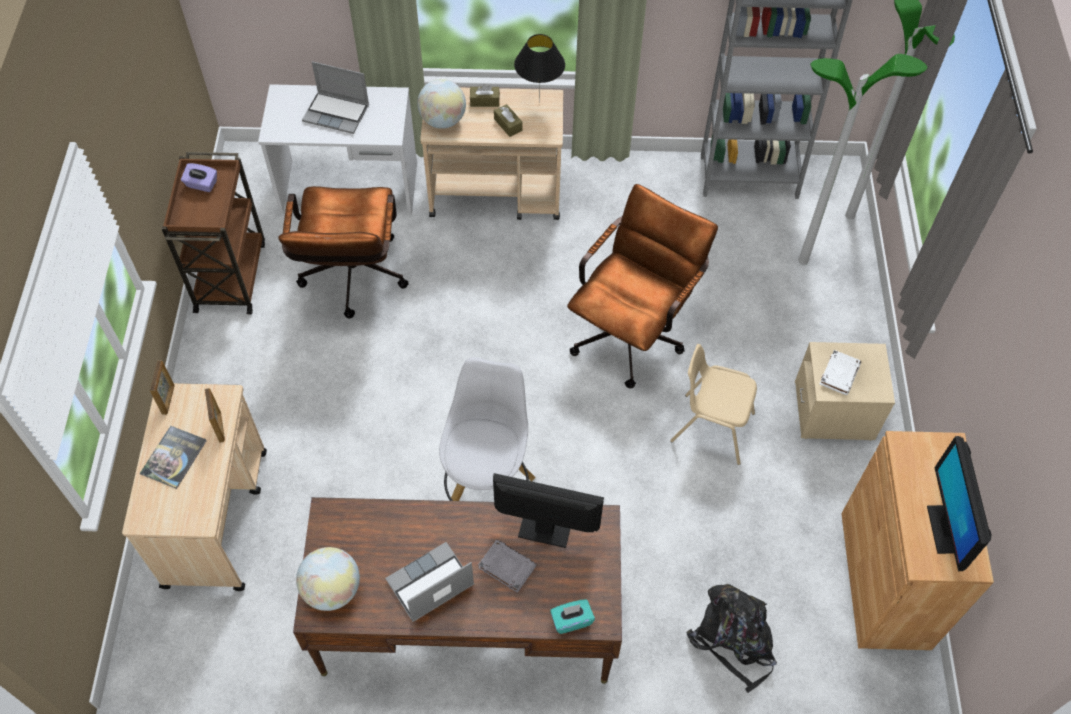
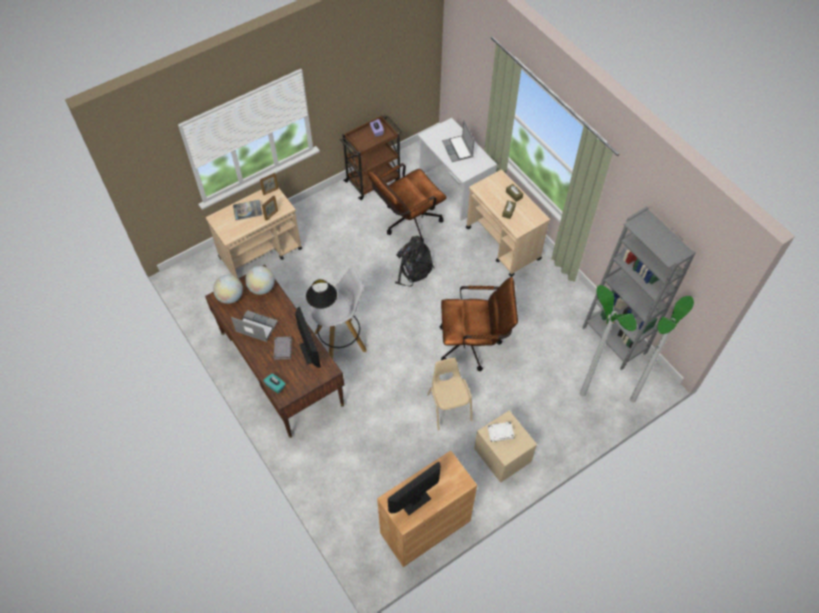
camera: 55 degrees right, 0 degrees up
(443, 120) = (488, 187): globe -> globe (262, 288)
(539, 102) = (533, 215): black table lamp -> black table lamp (324, 312)
(734, 639) = (346, 477): black backpack -> black backpack (413, 269)

